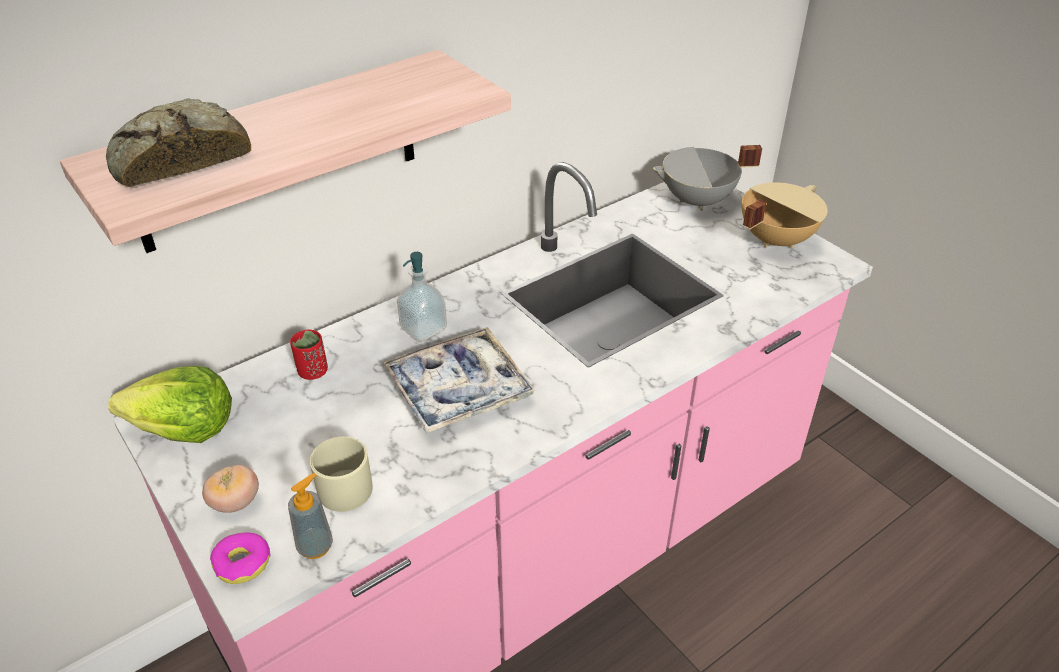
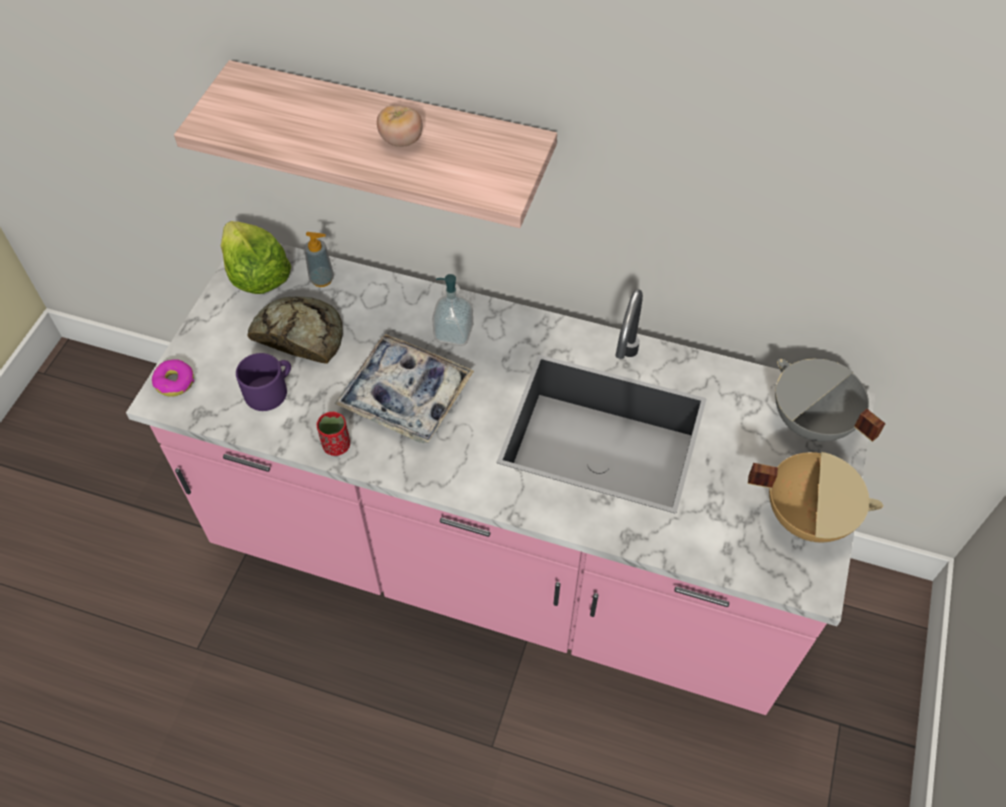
camera: 55 degrees right, 15 degrees up
(178, 158) = (272, 108): bread -> bread (299, 334)
(235, 502) = (216, 344): tomato -> tomato (401, 140)
(313, 372) = (357, 301): red cup -> red cup (336, 445)
(315, 546) = (210, 409): soap dispenser -> soap dispenser (322, 279)
(345, 484) = (270, 390): beige mug -> purple mug

